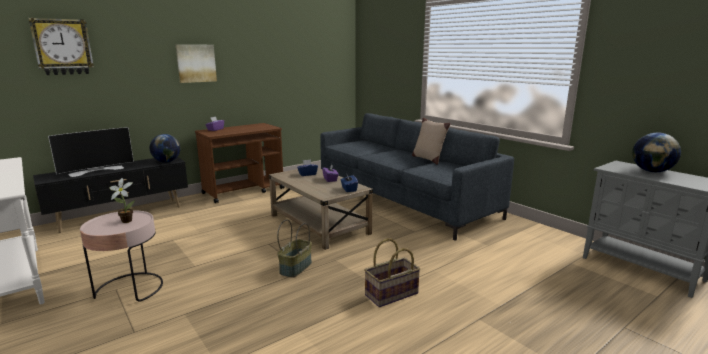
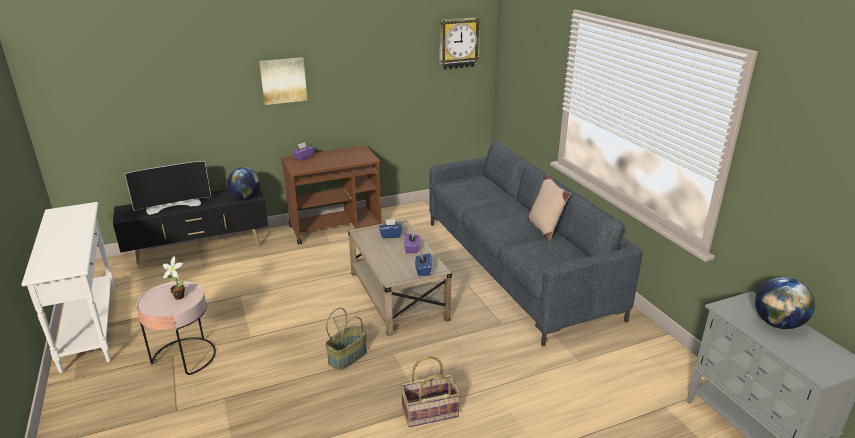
camera: 15 degrees right, 10 degrees up
(62, 47) = (138, 74): wall clock -> wall clock (458, 43)

